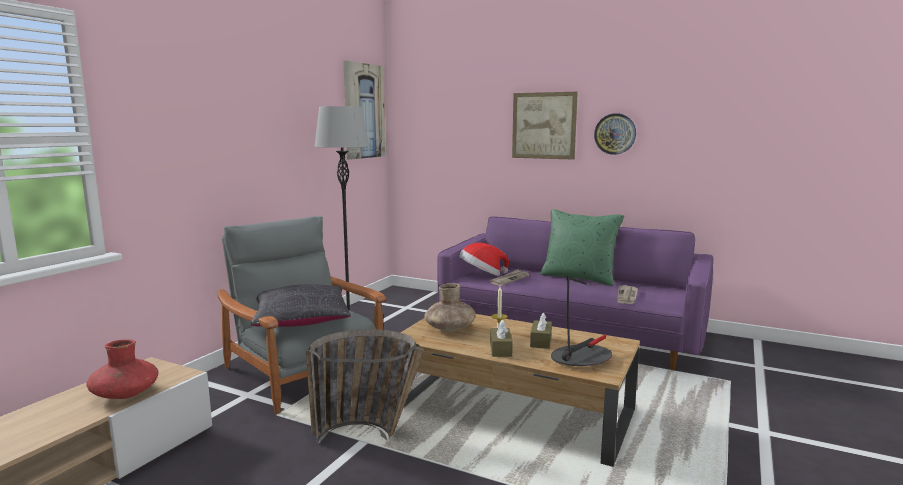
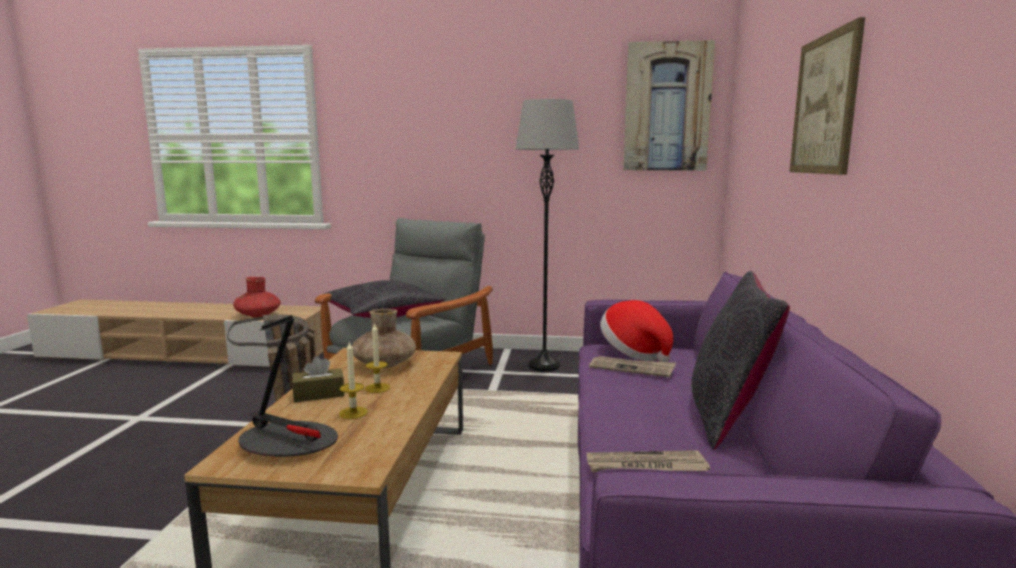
camera: 70 degrees right, 0 degrees up
(540, 341) = (353, 413): brown tissue box -> candle
(579, 277) = (728, 416): green pillow -> black pillow
(615, 134) = (900, 108): wall clock -> none

